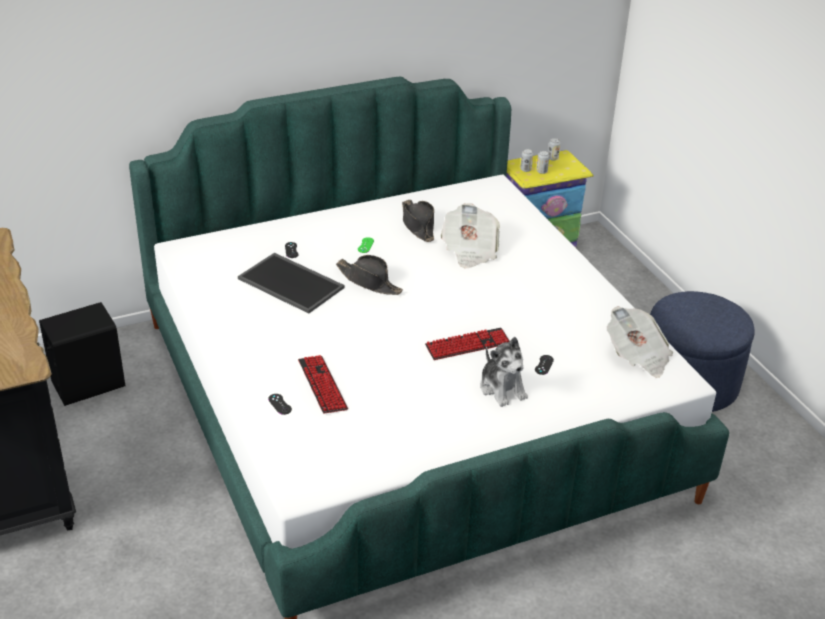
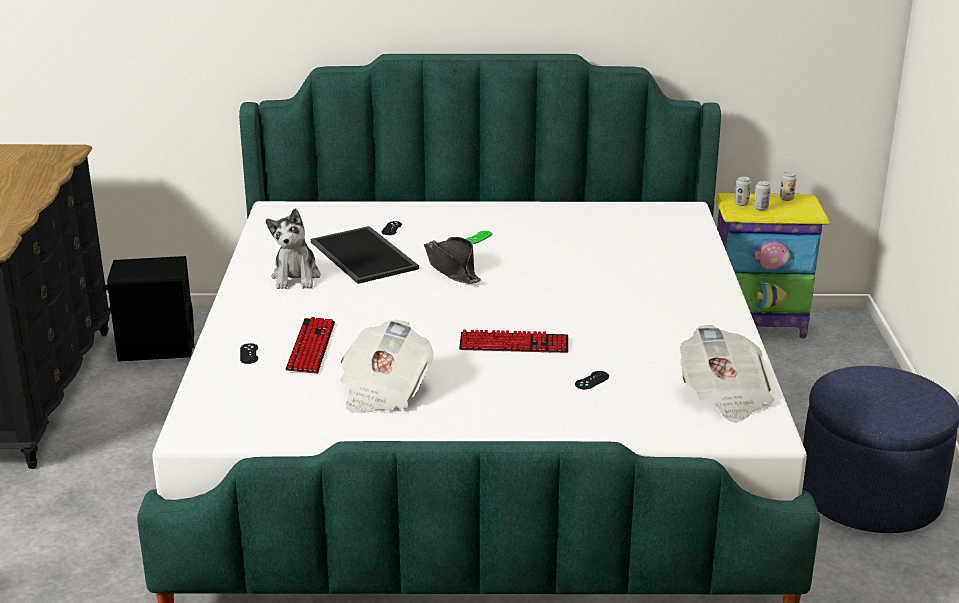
camera: 25 degrees right, 10 degrees down
(418, 225) = (556, 230): black hat -> none
(469, 251) = (597, 261): newspaper -> newspaper (383, 391)
(502, 388) = (518, 392): plush toy -> plush toy (296, 277)

